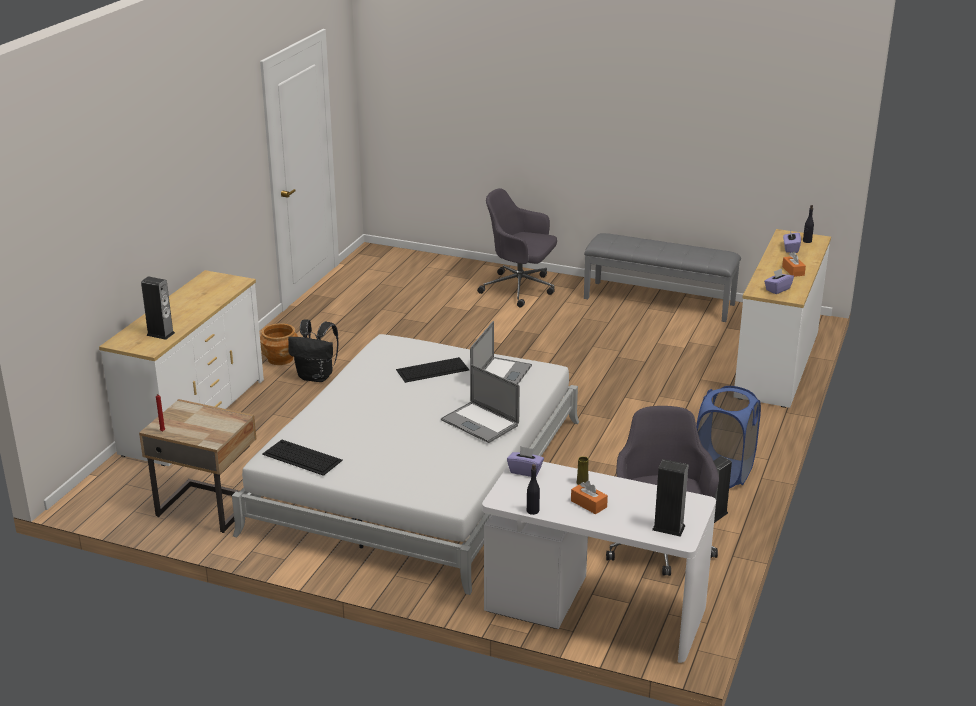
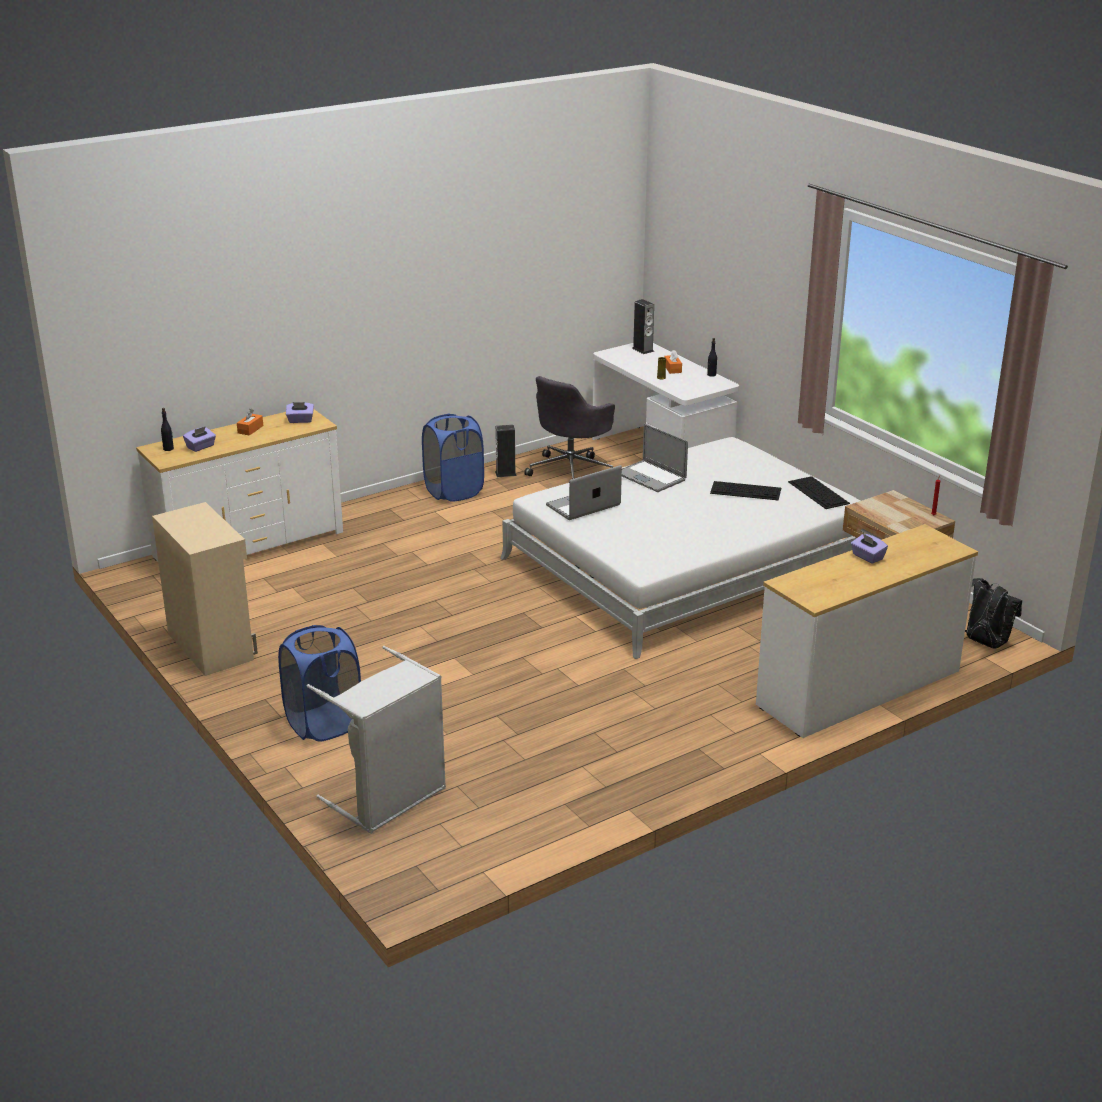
camera: 145 degrees left, 0 degrees up
(160, 334) = (908, 545): speaker -> none
(280, 359) = (715, 728): brown planter -> none
(316, 377) = (693, 689): black backpack -> black backpack (983, 642)
(431, 273) = (390, 799): none -> grey laundry basket
(432, 370) = (636, 529): keyboard -> keyboard (746, 490)
(480, 422) = (650, 476): laptop -> laptop turned 150 degrees clockwise
(520, 289) = (323, 724): grey office chair -> blue laundry basket
(525, 471) = (689, 391): purple tissue box -> purple tissue box (867, 557)
(659, 301) = (211, 645): grey bench -> beige cabinet

